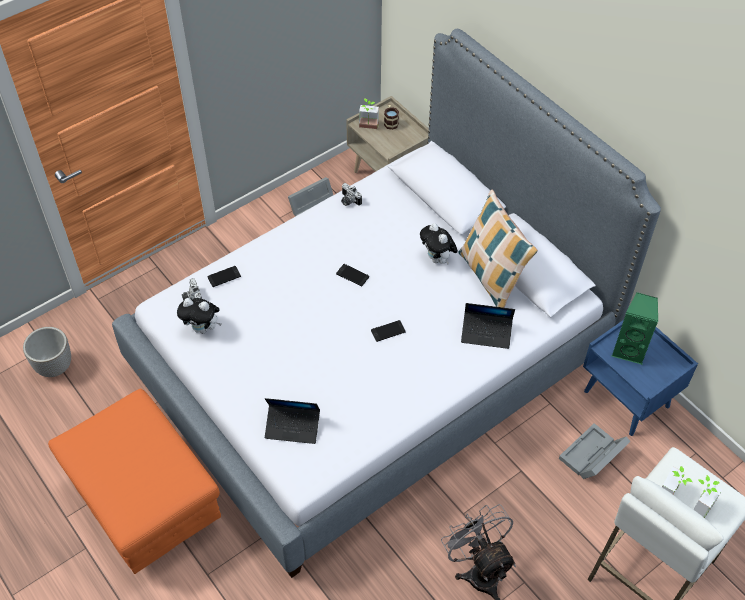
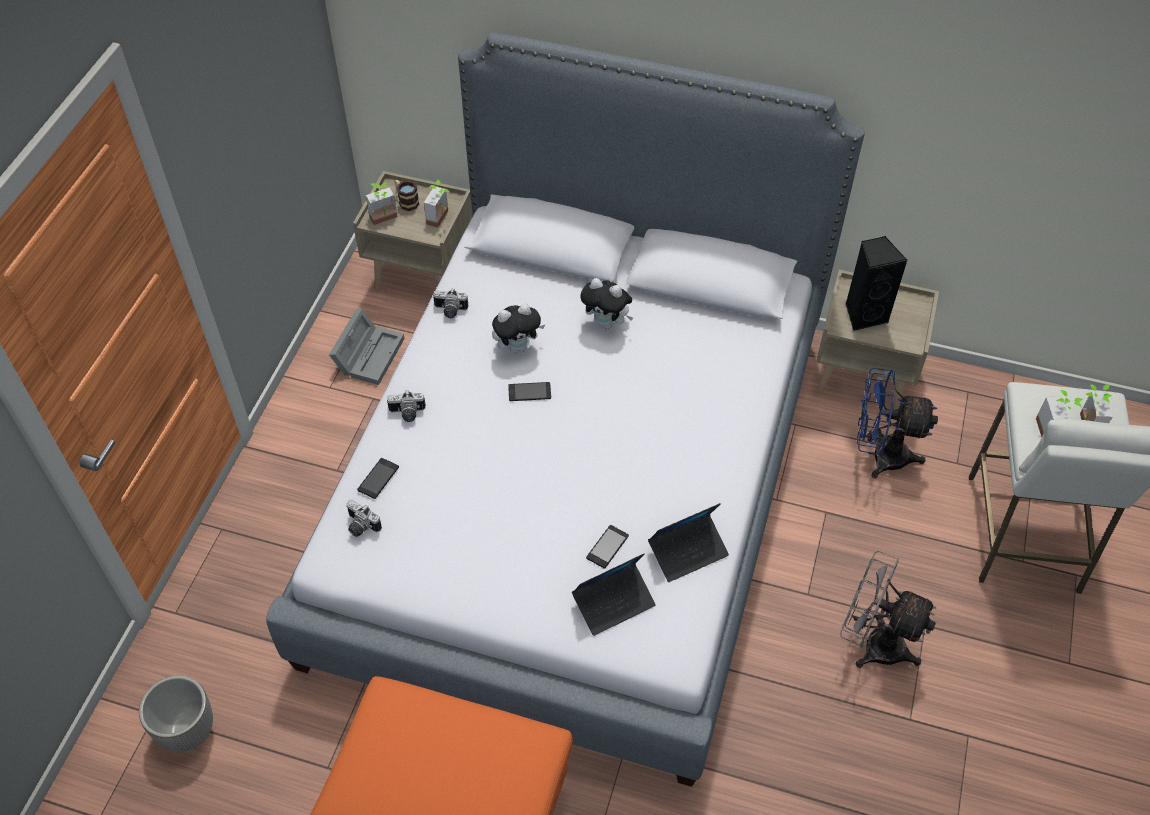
camera: 35 degrees left, 0 degrees up
(203, 328) = (406, 555): plush toy -> plush toy (517, 346)
(271, 248) = (407, 414): none -> camera
(388, 331) = (623, 432): phone -> phone (607, 547)
(403, 143) = (442, 219): none -> potted plant
(486, 333) = (728, 374): laptop -> laptop (688, 551)
(491, 277) = (680, 312): pillow -> none
(591, 457) = (879, 455): grey storage box -> blue fan
(627, 399) = (864, 375): blue nightstand -> beige nightstand
(629, 350) = (864, 314): green speaker -> black speaker

